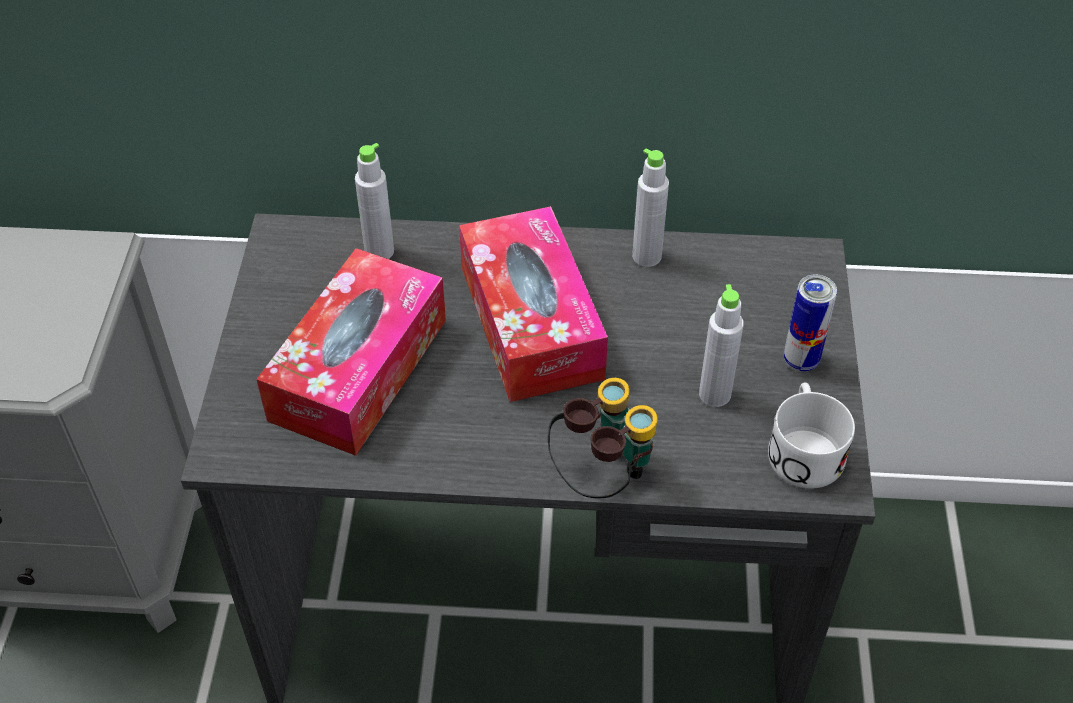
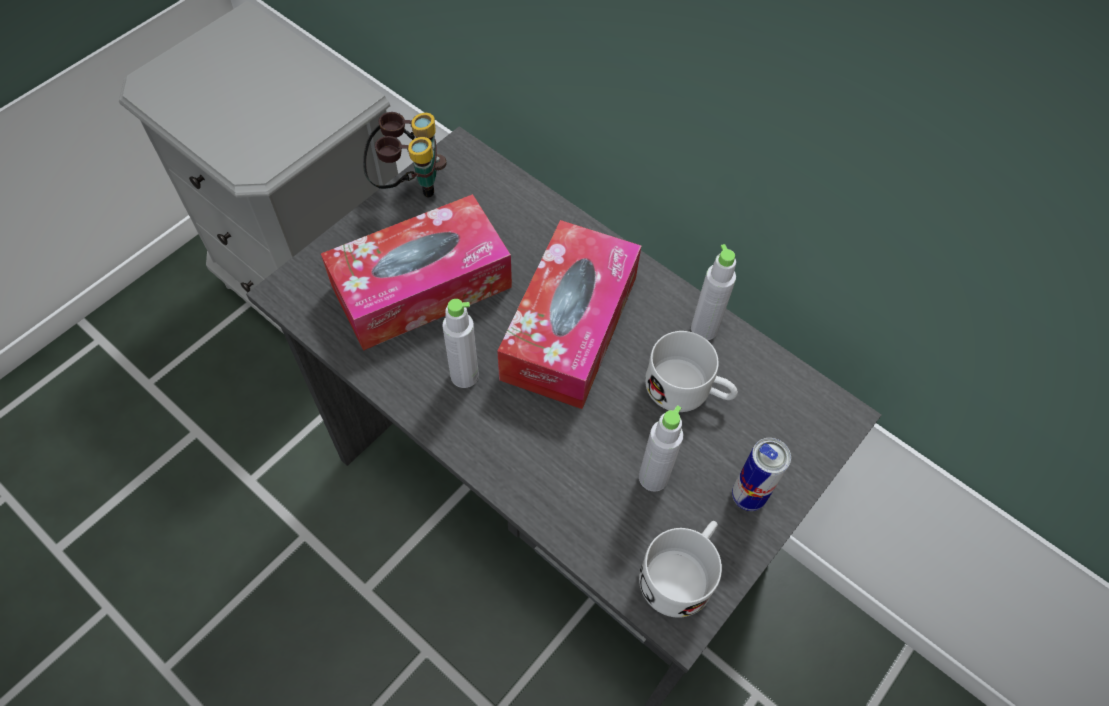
camera: 35 degrees right, 10 degrees up
(379, 251) = (514, 205): grey bottle -> grey bottle (464, 375)
(601, 475) = (511, 483): binoculars -> binoculars (408, 182)
(679, 311) = (688, 390): none -> white mug

